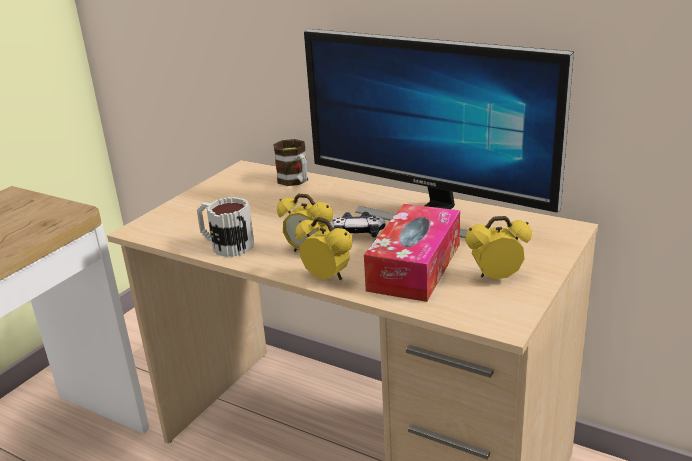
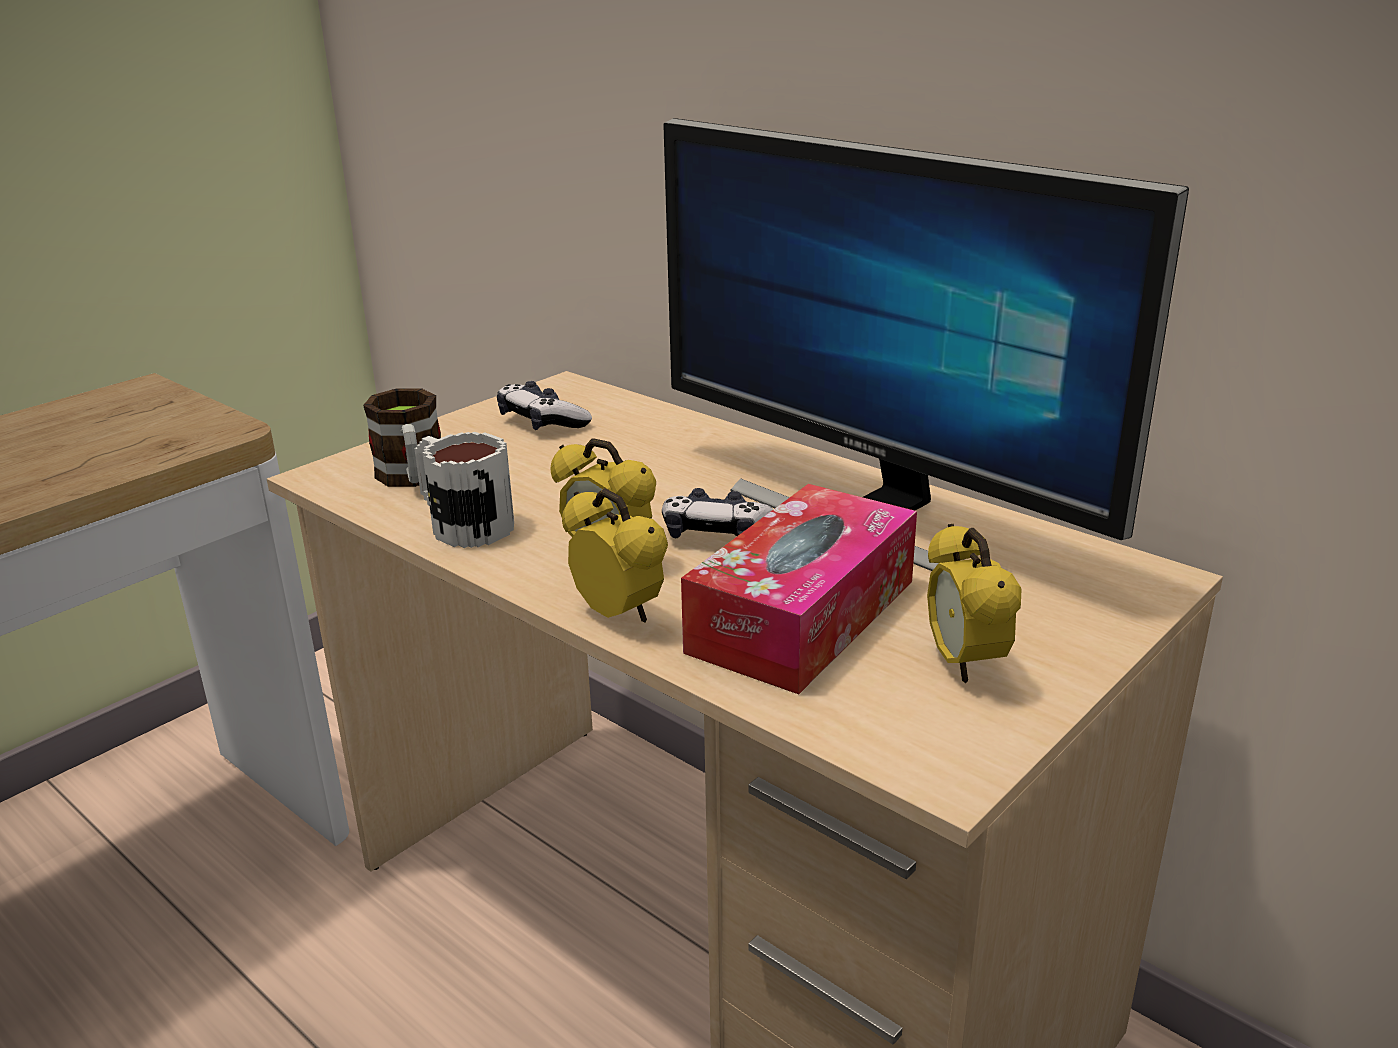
camera: 10 degrees right, 0 degrees up
(241, 188) = (542, 422): none -> game controller
(295, 181) = (645, 420): mug -> mug (412, 479)
(496, 278) = (964, 664): alarm clock -> alarm clock turned 105 degrees counterclockwise

